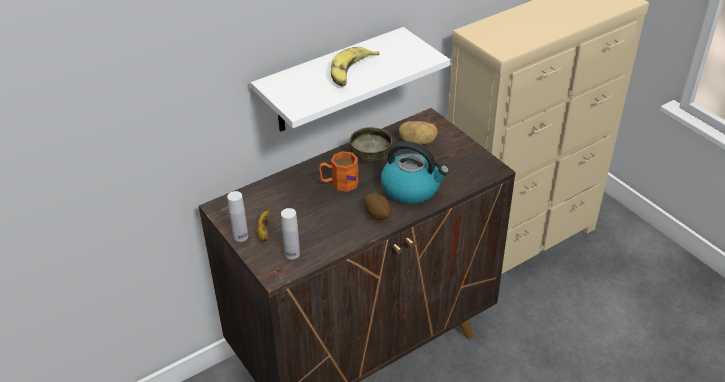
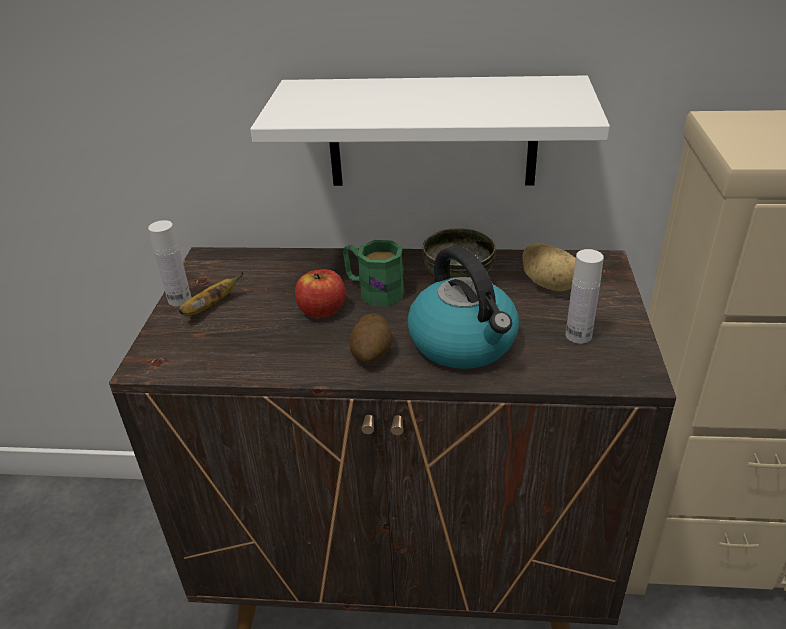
camera: 40 degrees right, 5 degrees down
(292, 254) = (200, 349): white bottle -> white bottle (578, 335)
(326, 205) = (322, 311): none -> apple
(339, 183) = (373, 291): orange mug -> green mug
(351, 72) = (422, 101): banana -> none

